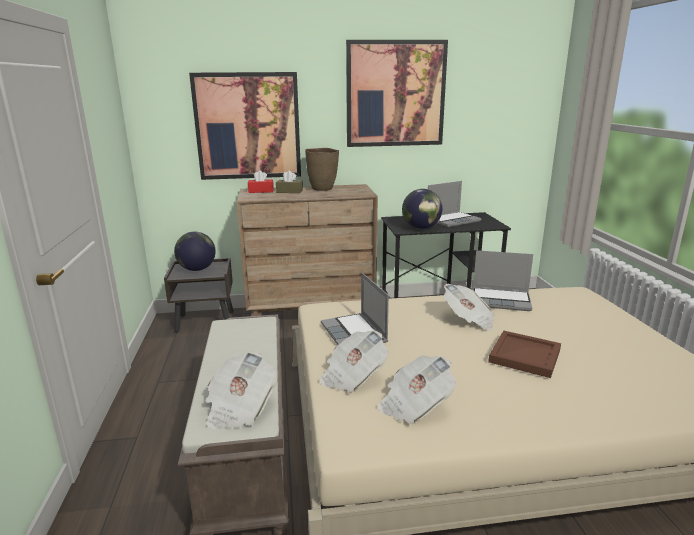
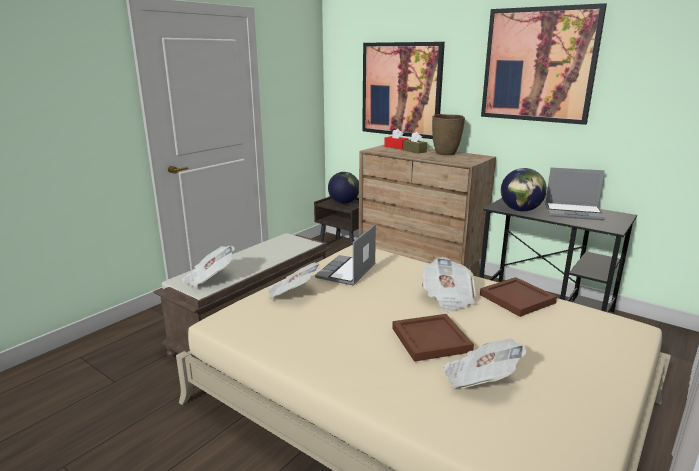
camera: 45 degrees right, 0 degrees up
(414, 405) = (290, 324): newspaper -> newspaper (479, 380)
(501, 300) = (518, 299): laptop -> brown tray

